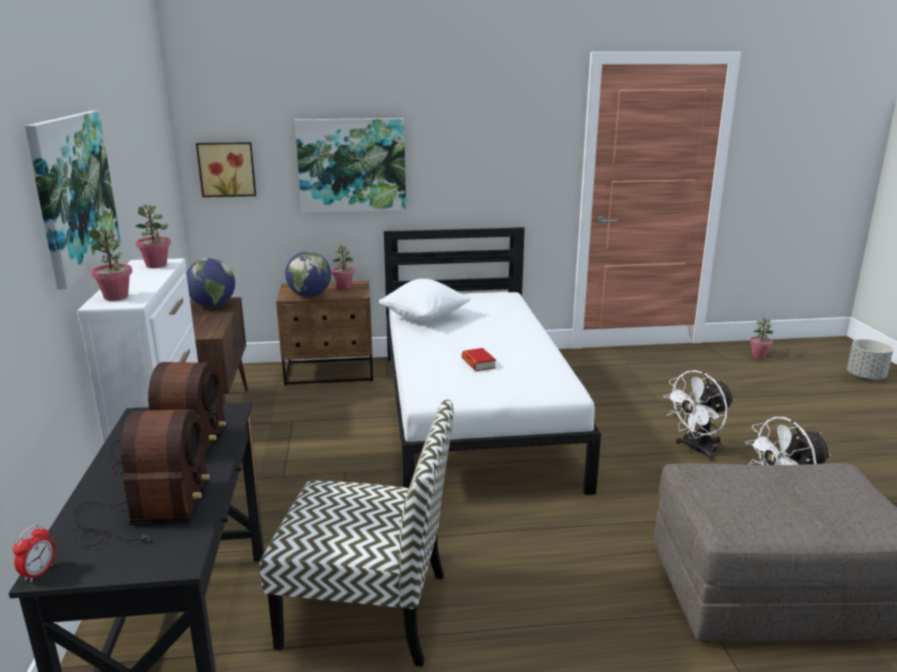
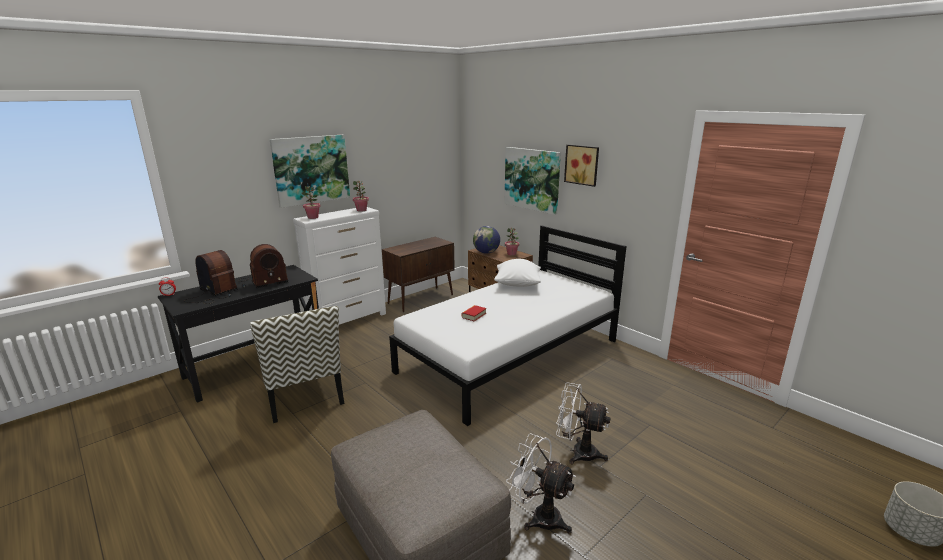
camera: 55 degrees right, 0 degrees up
(146, 512) = (214, 294): radio -> radio turned 105 degrees counterclockwise
(212, 305) = (434, 242): globe -> none
(227, 169) = (478, 171): picture -> picture (582, 165)
(758, 355) = (820, 445): potted plant -> none

